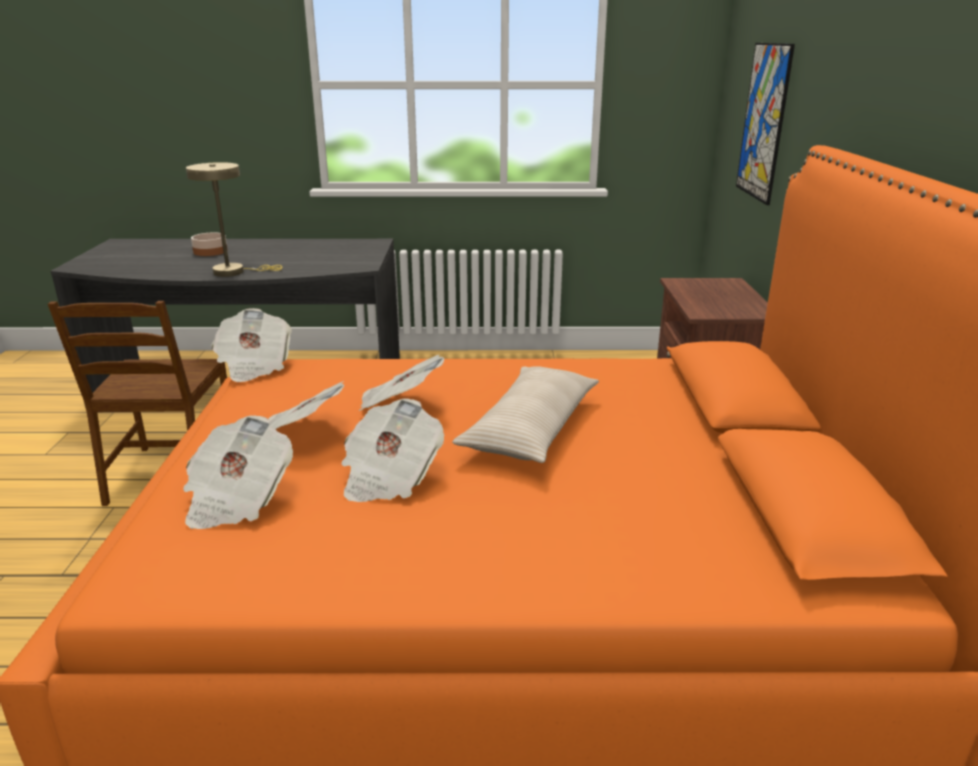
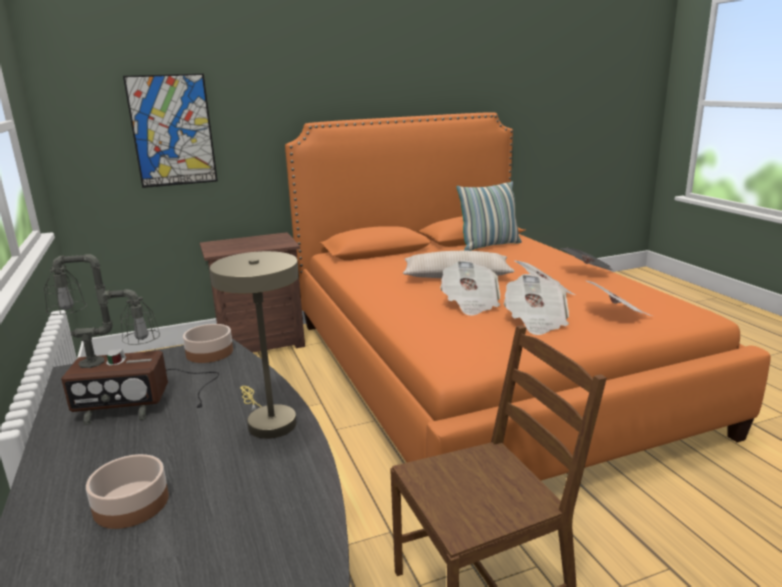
camera: 110 degrees left, 5 degrees down
(254, 365) = (461, 371): newspaper -> newspaper (588, 273)
(310, 252) = (139, 401): none -> table lamp
(356, 265) = (210, 352): none -> bowl
(726, 516) = (489, 246): none -> pillow

